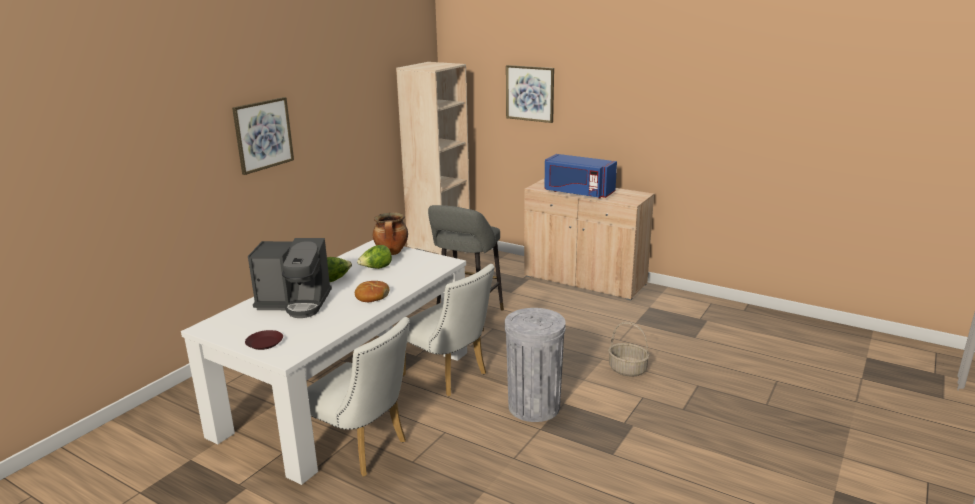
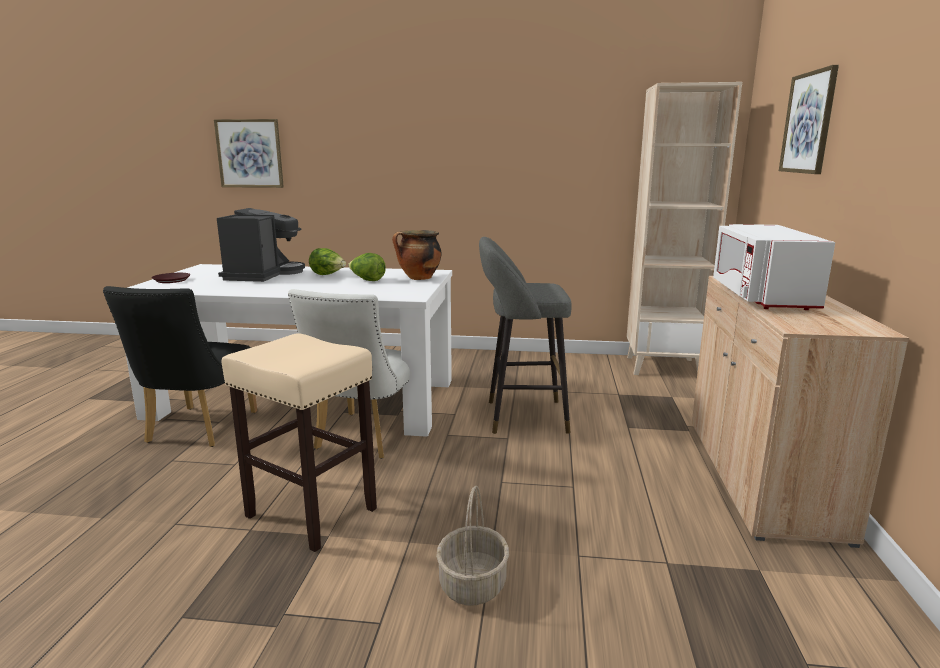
camera: 65 degrees right, 5 degrees down
(263, 135) = (416, 138): picture -> picture (249, 153)
(295, 303) = (263, 275): coffee machine -> coffee machine turned 150 degrees counterclockwise
(362, 449) = (197, 430): white chair -> black chair
(372, 296) = (288, 289): bread -> none
(534, 406) = (310, 512): grey trash can -> beige stool
(578, 193) = (761, 296): blue microwave -> white microwave

